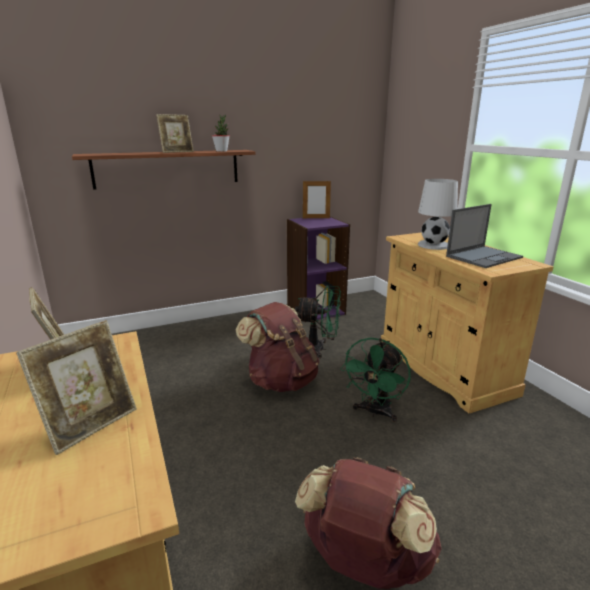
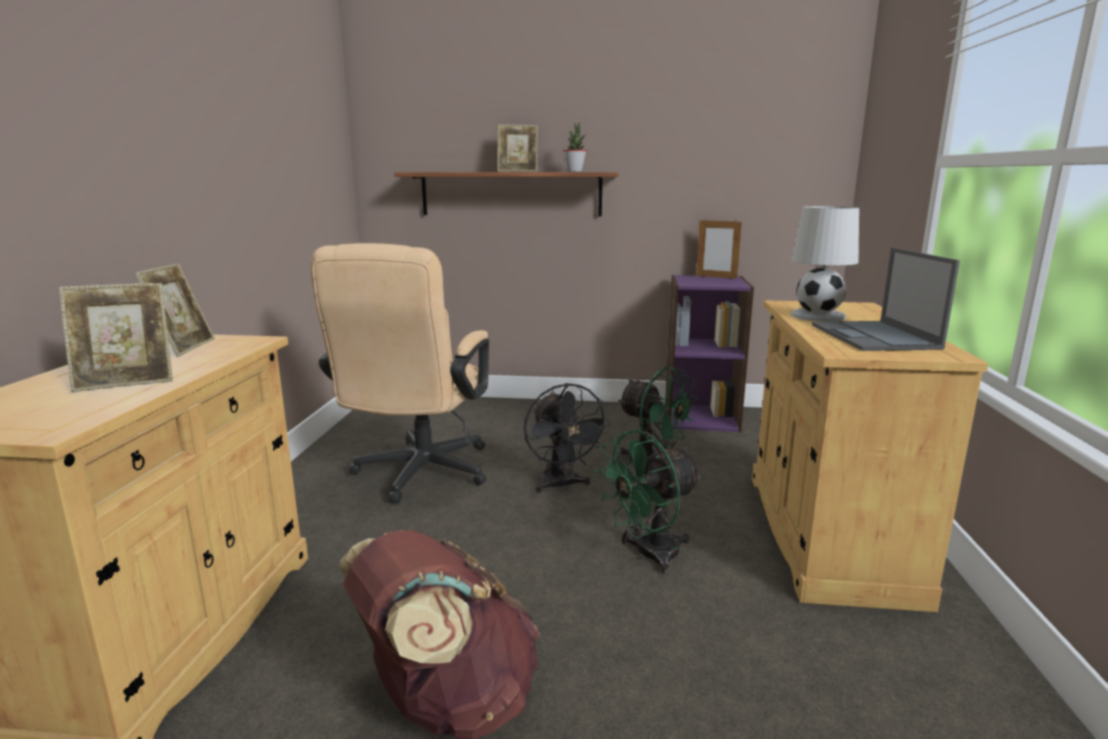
camera: 30 degrees right, 5 degrees down
(174, 404) = (418, 476): none -> beige office chair
(281, 381) = (561, 485): brown backpack -> black fan
(484, 257) = (874, 337): laptop -> laptop turned 90 degrees clockwise

